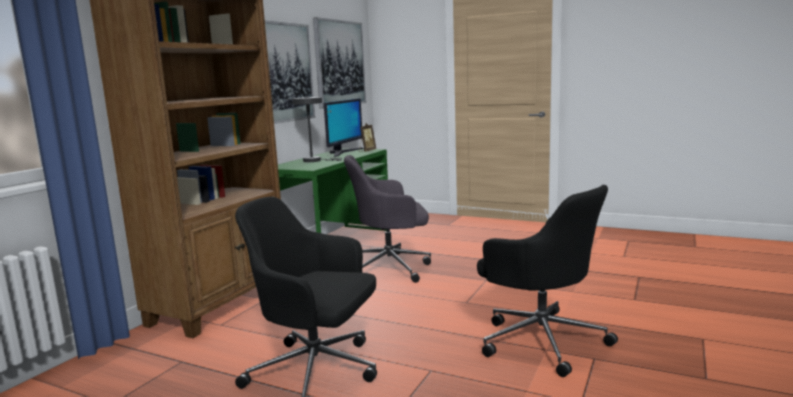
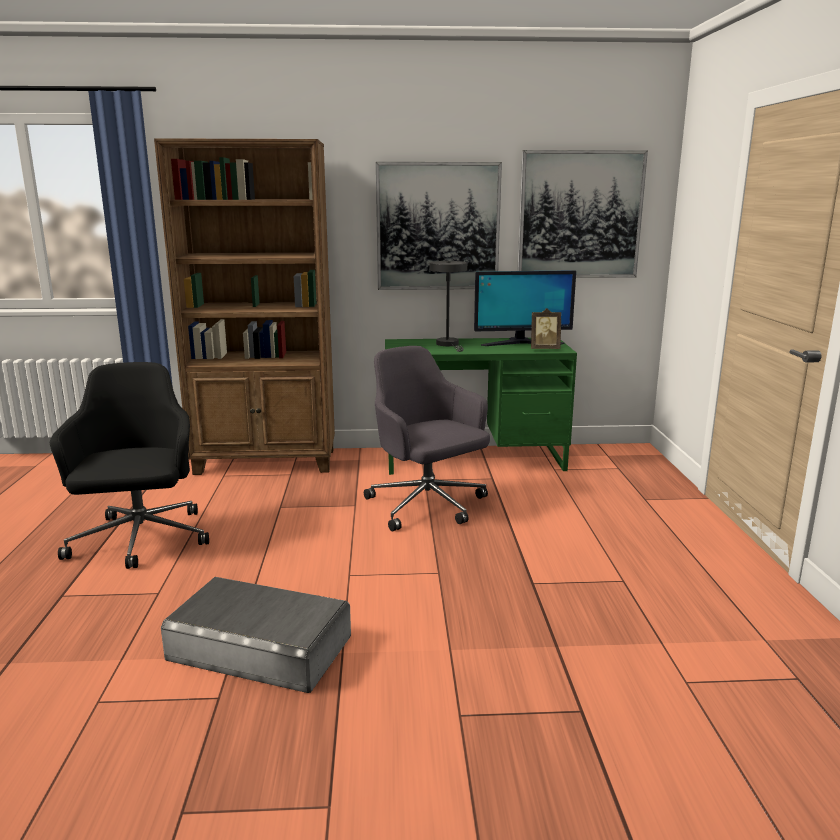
camera: 60 degrees right, 5 degrees up
(540, 339) = (259, 647): black office chair -> grey storage box

